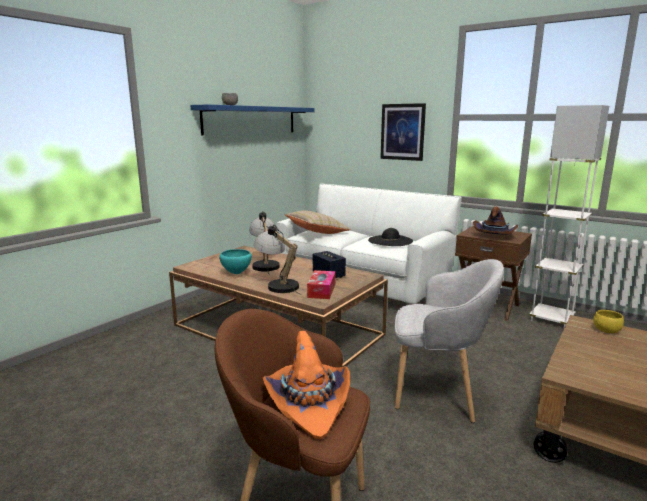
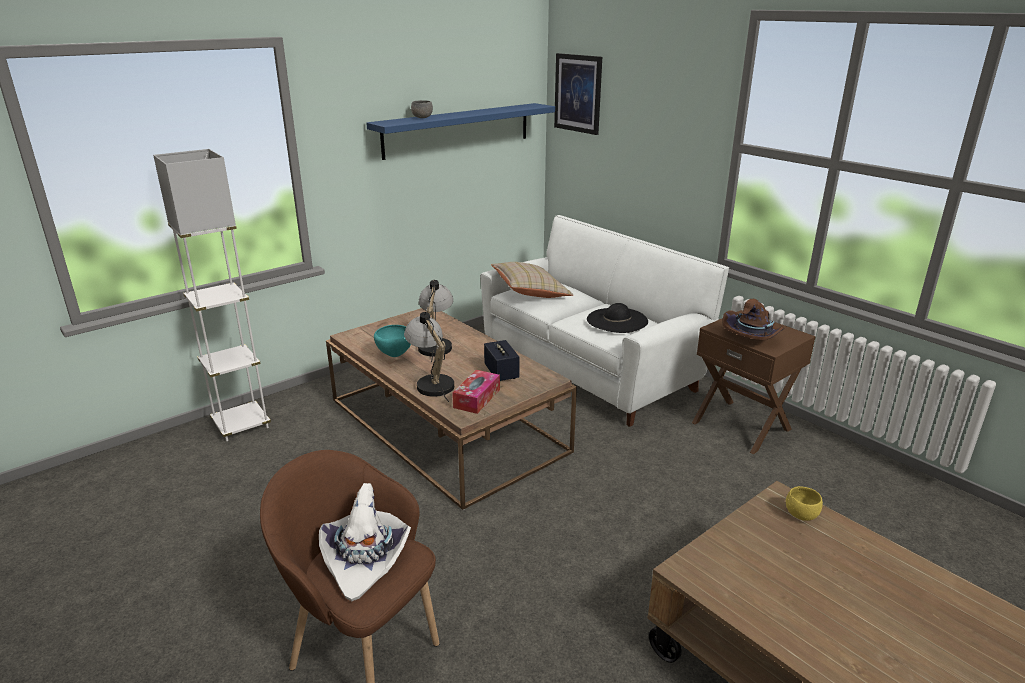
camera: 15 degrees right, 10 degrees up
(309, 403) = (366, 557): orange hat -> white hat
(402, 132) = (667, 157): picture -> picture (578, 93)
(438, 395) = (588, 549): grey armchair -> none
(551, 319) = (820, 461): white floor lamp -> white floor lamp (241, 425)

